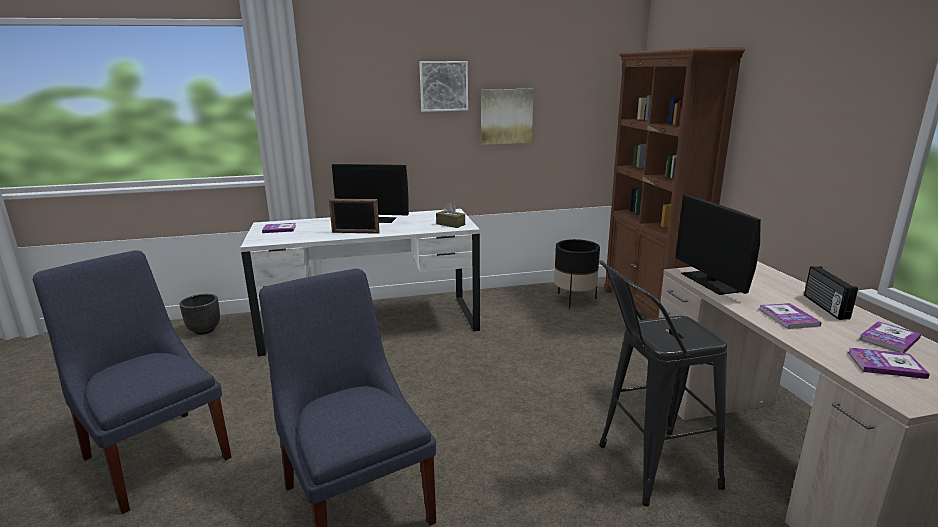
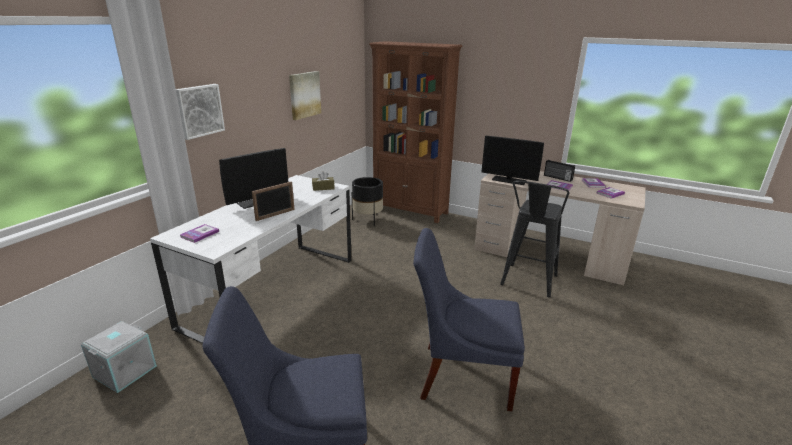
camera: 50 degrees left, 5 degrees up
(205, 330) = (124, 371): black planter -> grey storage box
(443, 86) = (267, 74): picture -> picture (199, 110)

